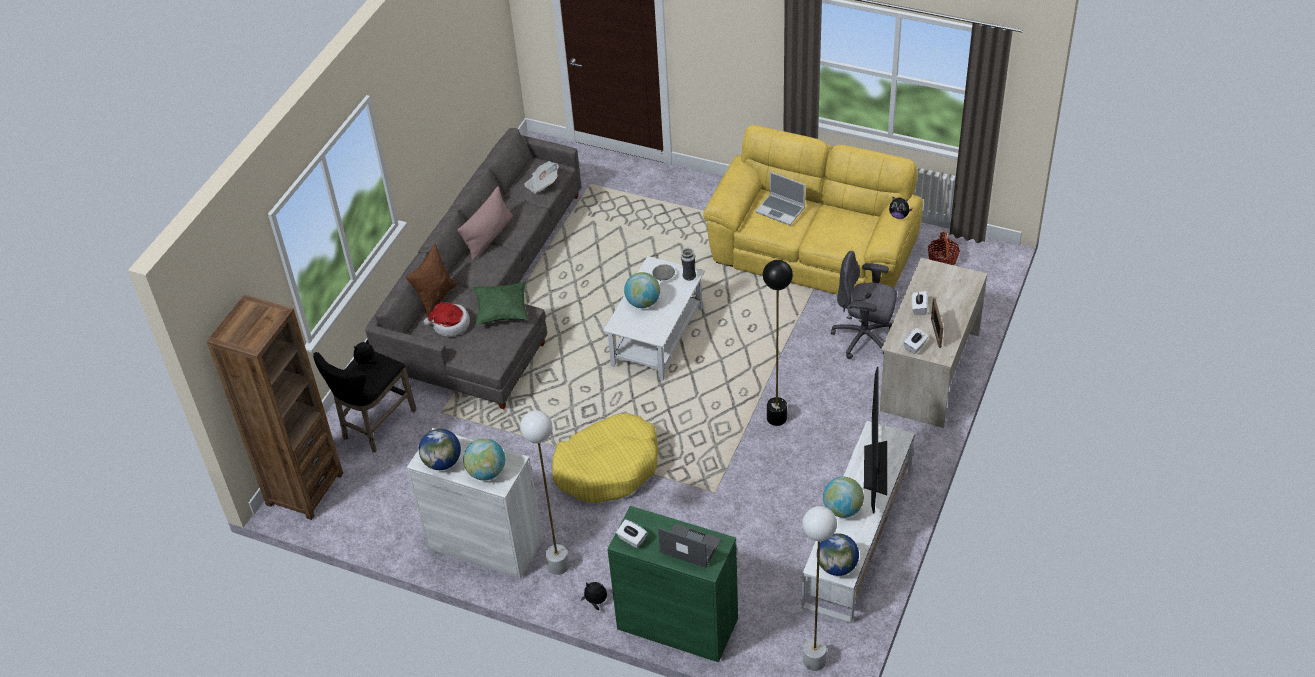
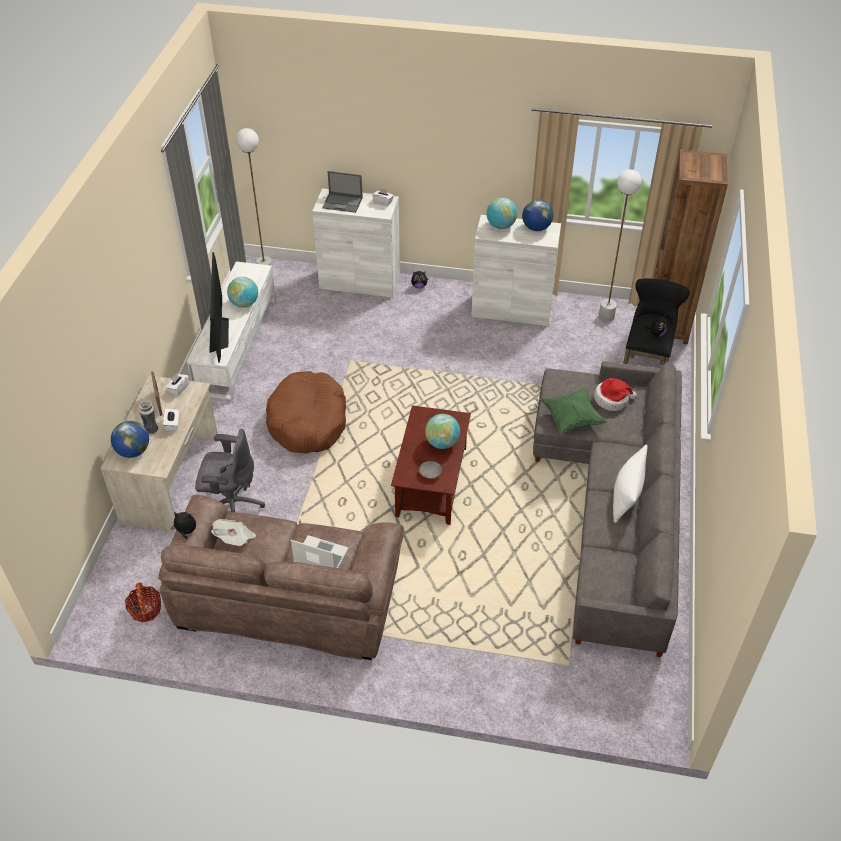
camera: 165 degrees right, 0 degrees up
(435, 298) = (641, 424): brown pillow -> none
(489, 237) = (626, 495): pink pillow -> white pillow
(542, 184) = (602, 569): newspaper -> newspaper (235, 538)
(558, 566) = (453, 302): white floor lamp -> white floor lamp (606, 316)
(608, 467) = (439, 368): yellow dog bed -> none
(657, 336) = (432, 482): white coffee table -> brown coffee table
(677, 624) = (360, 281): green cabinet -> white cabinet
(689, 277) = (404, 475): vase -> vase (151, 429)
(776, 418) = (308, 422): black floor lamp -> brown dog bed
(814, 251) = (287, 601): yellow sofa -> brown sofa
(837, 566) = (247, 271): globe -> globe (133, 451)

